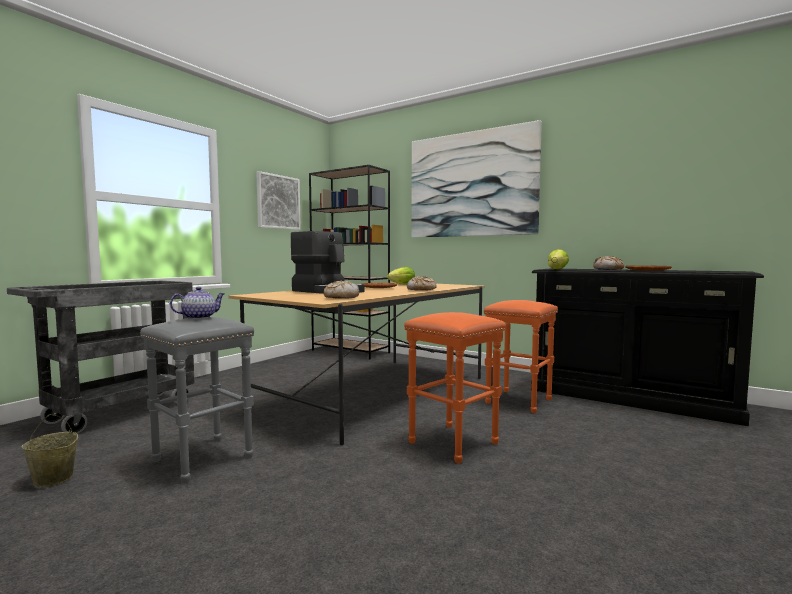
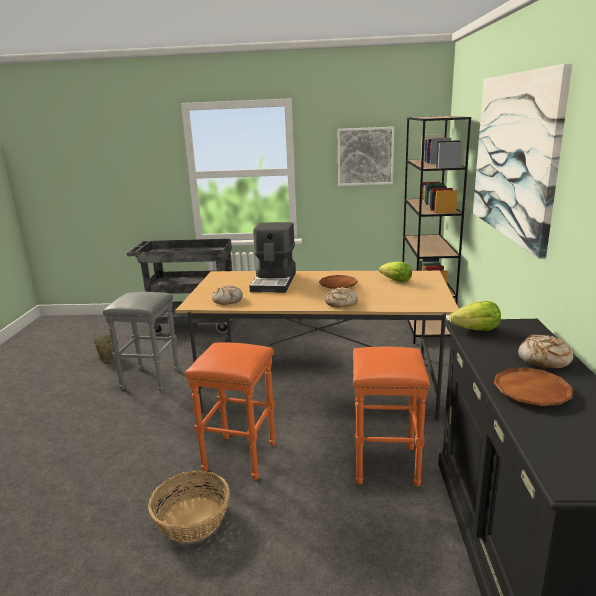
camera: 60 degrees right, 15 degrees up
(199, 317) = (138, 295): teapot -> none
(539, 482) = (192, 520): none -> basket

